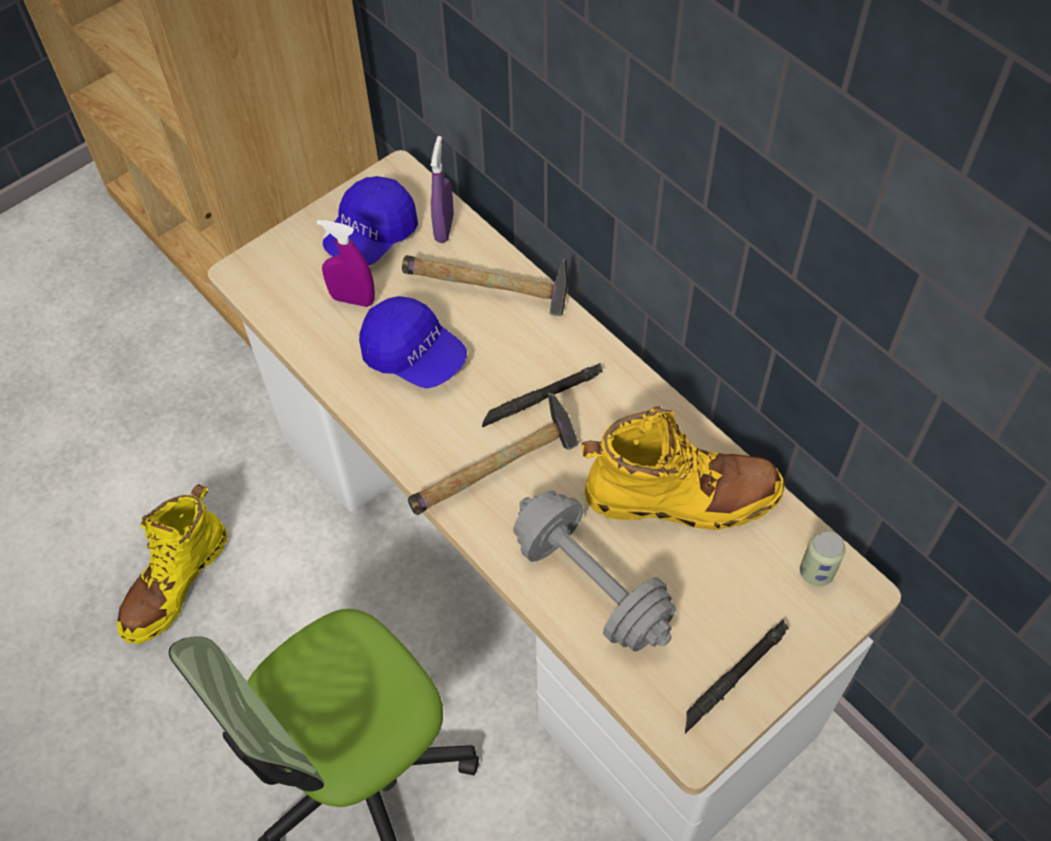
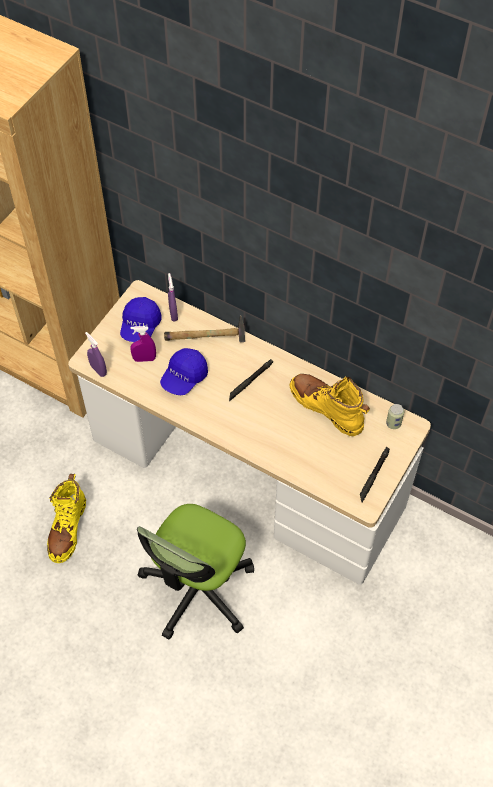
camera: 20 degrees left, 0 degrees up
(257, 297) = (98, 370): none -> purple spray bottle
(414, 355) = (184, 377): blue cap -> blue cap turned 105 degrees clockwise
(498, 471) = (243, 419): hammer -> none
(591, 585) = (302, 455): grey dumbbell -> none
(682, 497) = (327, 408): yellow boot -> yellow boot turned 120 degrees counterclockwise

